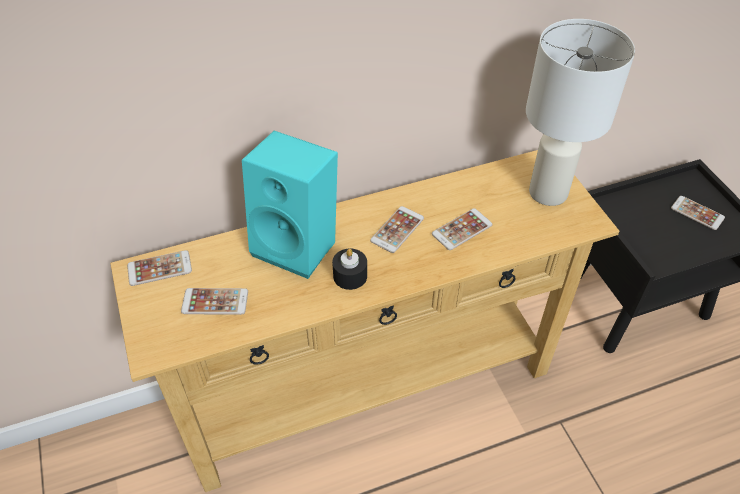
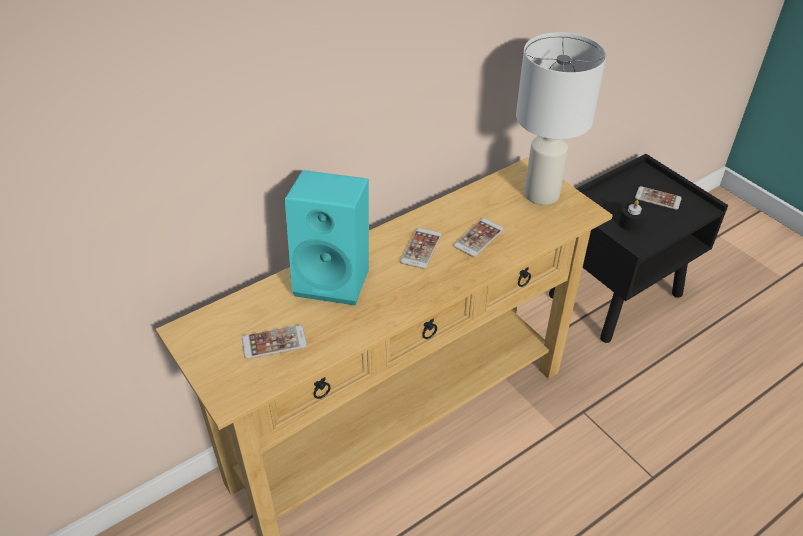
camera: 15 degrees left, 5 degrees down
(159, 268) = (208, 324): phone -> none
(350, 276) = (393, 295): black candle -> black candle (630, 223)

